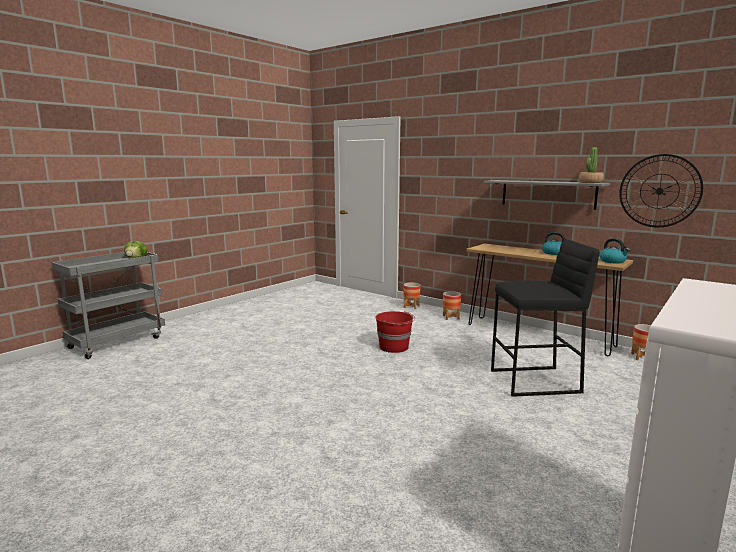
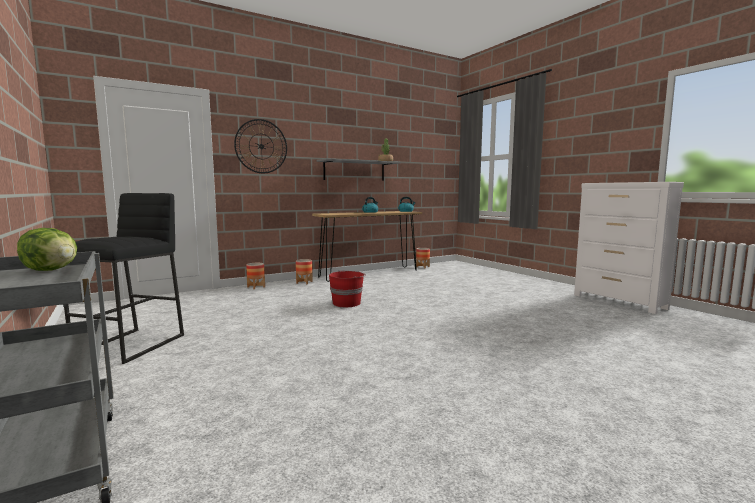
camera: 70 degrees left, 5 degrees down
(535, 382) = (440, 286): black stool -> black stool (131, 345)
(659, 191) = (411, 168): wall clock -> wall clock (261, 146)

